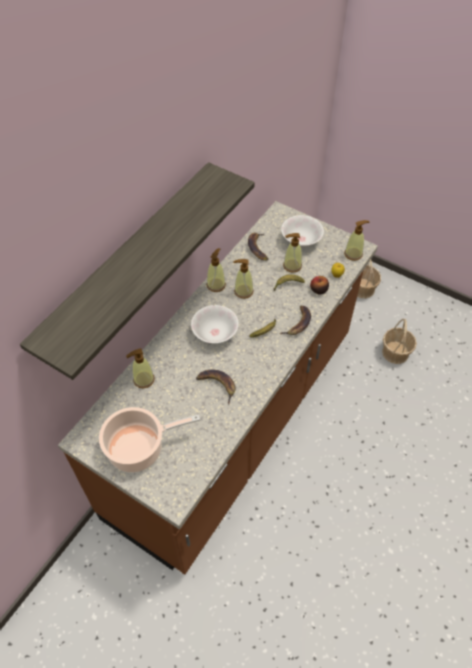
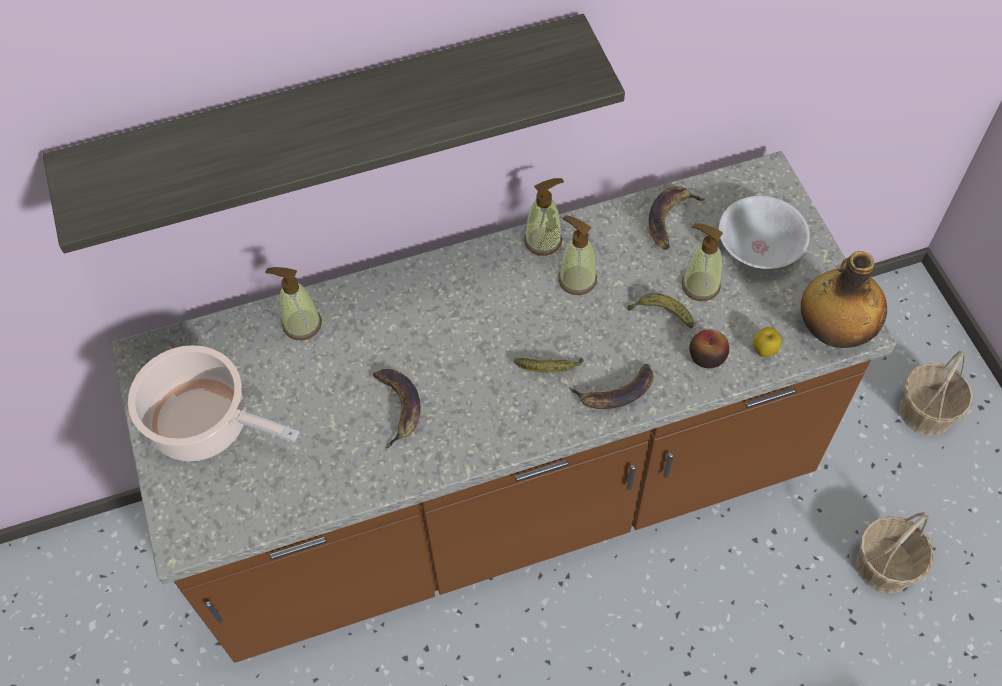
camera: 40 degrees right, 5 degrees up
(214, 333) = (468, 321): white bowl -> none
(353, 254) = (832, 331): soap dispenser -> bottle

